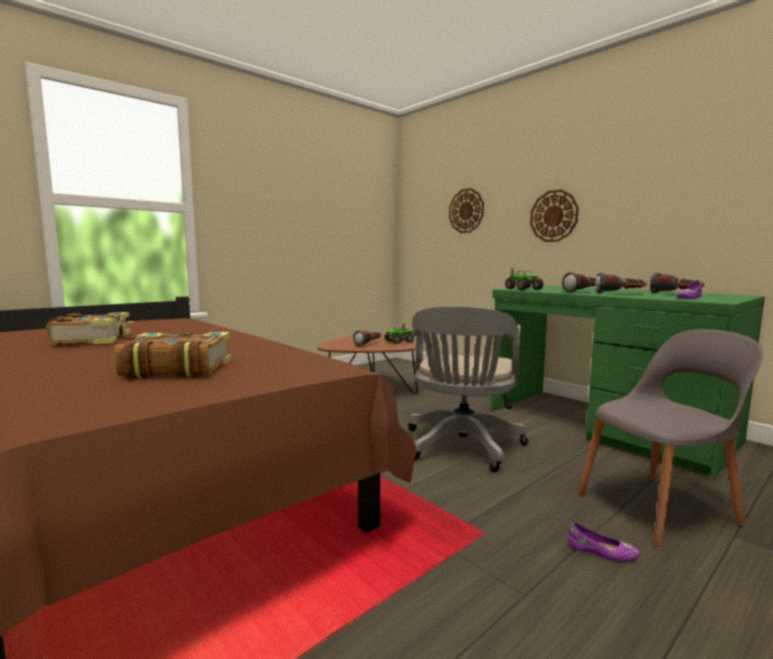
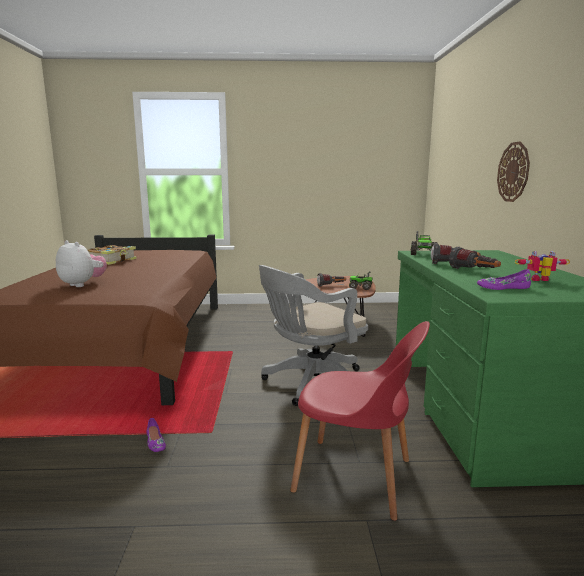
camera: 40 degrees right, 5 degrees up
(176, 369) = (83, 284): book -> plush toy
(466, 211) = (463, 161): wall clock -> none
(602, 552) = (250, 474): purple shoe -> purple shoe (155, 442)
(659, 507) = (356, 477): grey chair -> red chair
(675, 294) = (541, 280): flashlight -> toy robot

